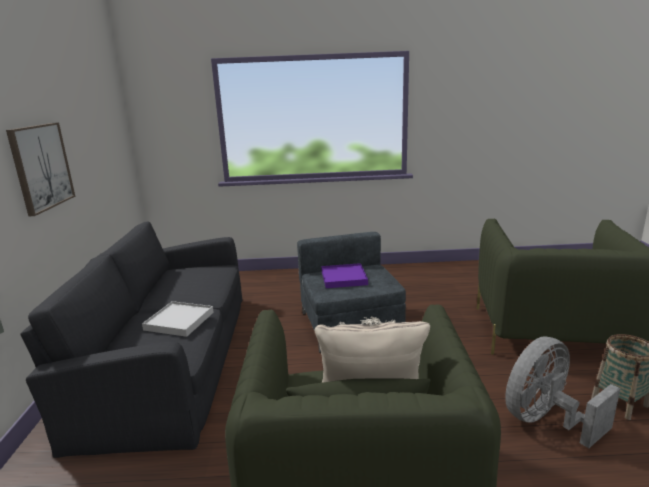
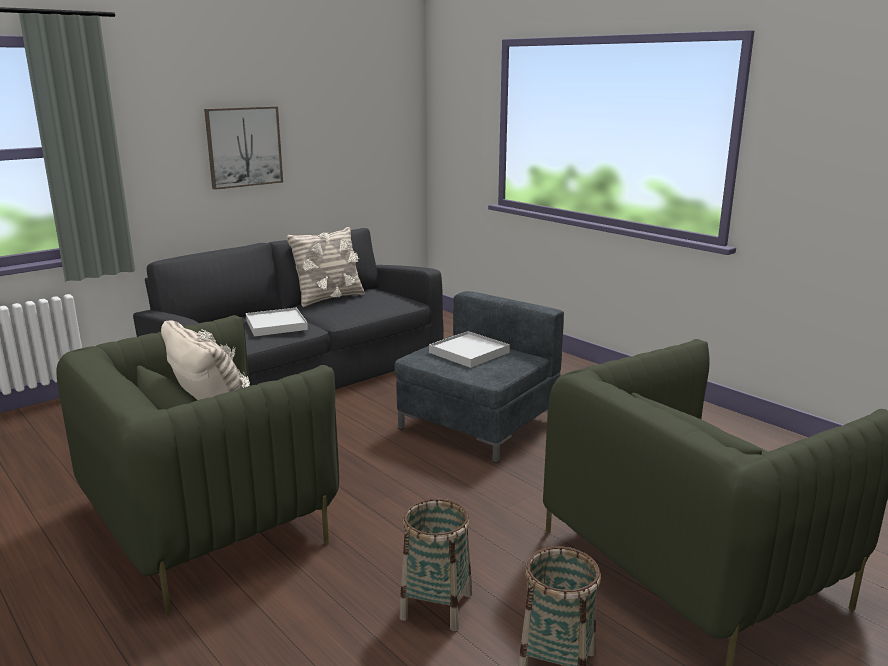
camera: 50 degrees right, 0 degrees up
(161, 288) = (329, 299): none -> beige pillow
(343, 278) = (469, 352): purple tray -> white tray
(546, 420) = (436, 606): grey fan -> basket

